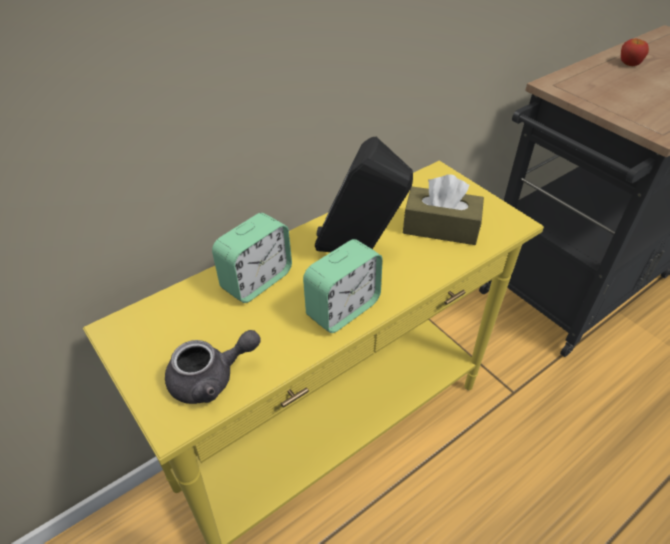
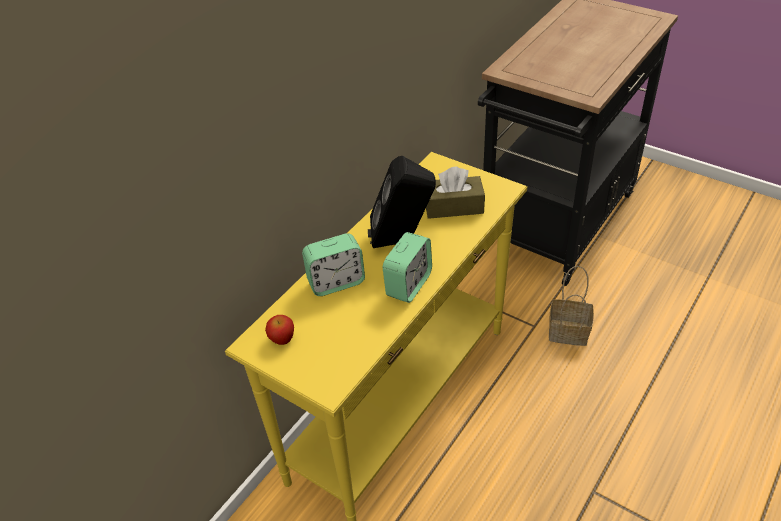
camera: 15 degrees left, 0 degrees up
(211, 379) = (340, 355): grey teapot -> none
(256, 280) = (336, 282): alarm clock -> alarm clock turned 45 degrees clockwise
(553, 412) = (569, 332): none -> basket
(629, 64) = (553, 37): apple -> apple (282, 338)

